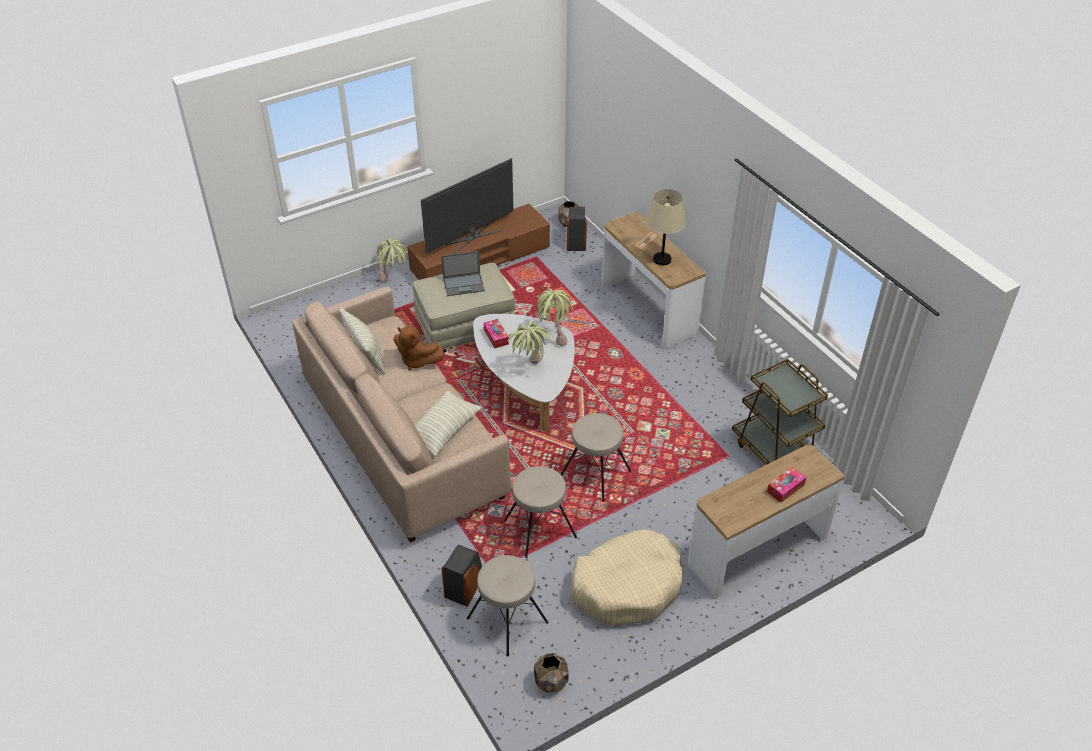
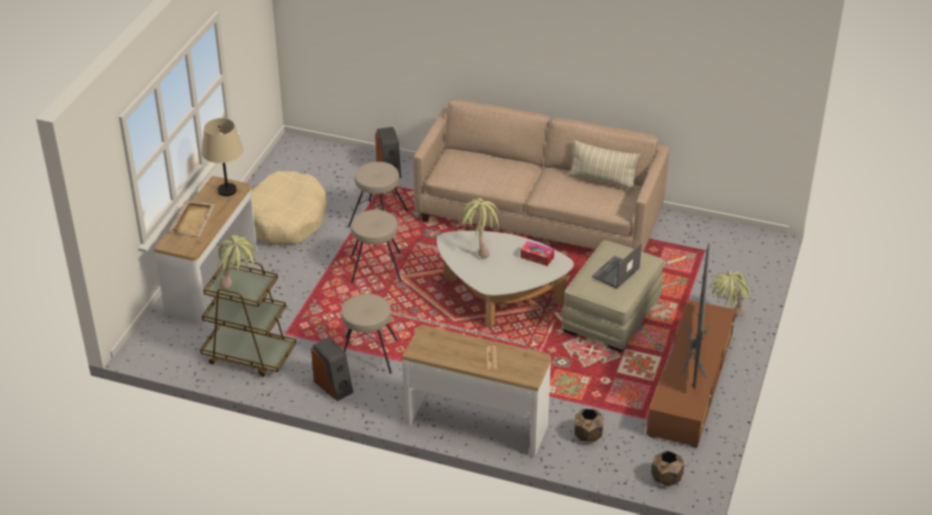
camera: 140 degrees right, 5 degrees down
(417, 361) = (559, 195): brown plush toy -> none
(441, 431) = (479, 165): pillow -> none
(508, 619) = (344, 169): beige stool -> beige stool (368, 355)
(551, 681) = (288, 158): brown planter -> brown planter (587, 436)
(553, 336) = (493, 282): potted plant -> potted plant (240, 288)
(576, 241) = (631, 460): speaker -> speaker (334, 386)
(662, 259) = (455, 347): beige table lamp -> beige table lamp (227, 191)
(785, 488) = (193, 220): tissue box -> beige tray

